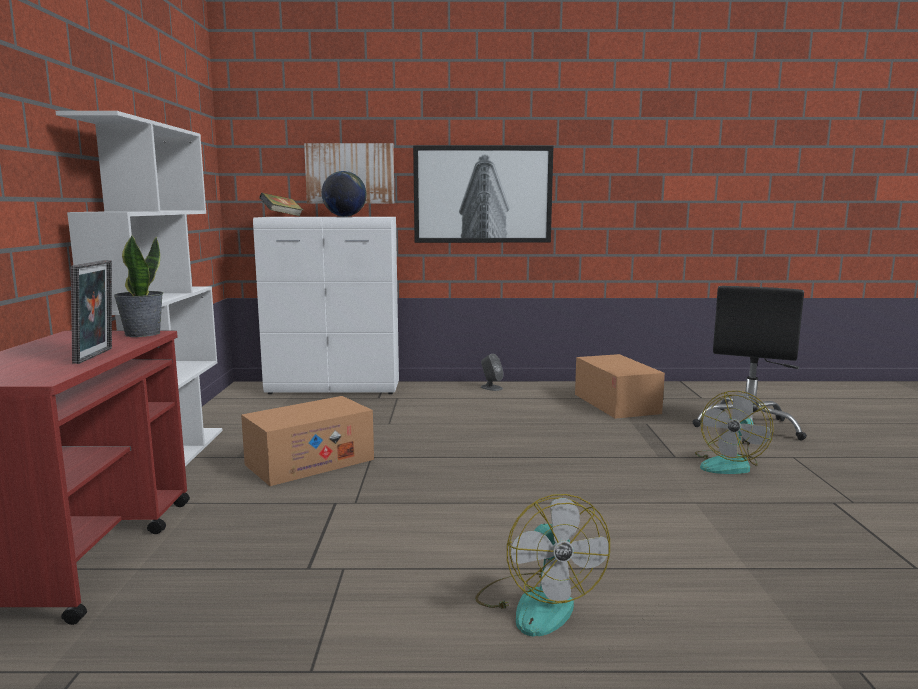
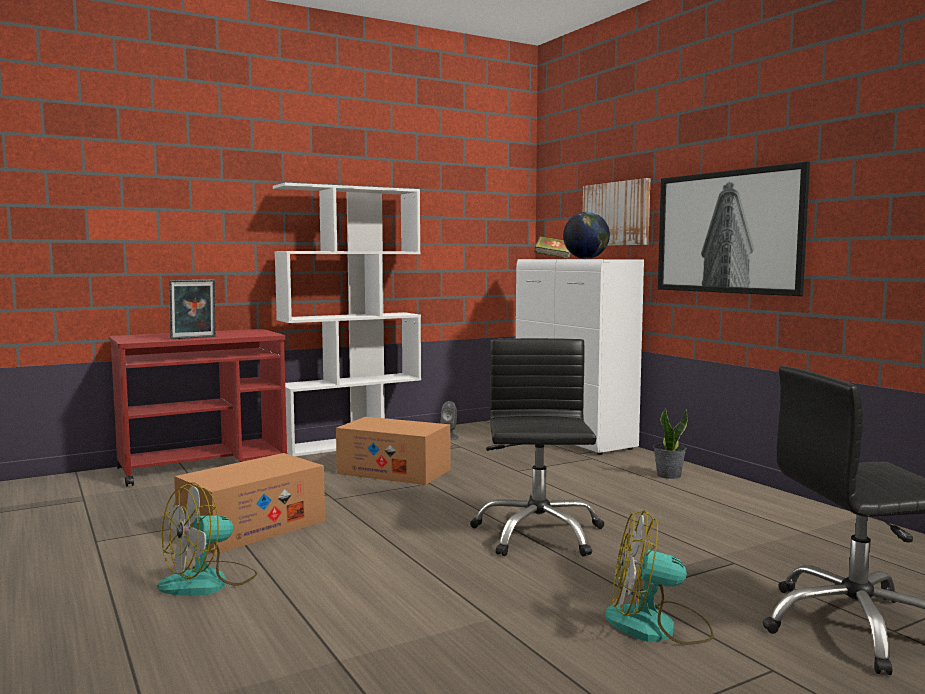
camera: 60 degrees right, 5 degrees down
(142, 334) = (265, 334): potted plant -> potted plant (668, 475)
(491, 387) = (705, 478): grey speaker -> grey speaker (449, 437)
(547, 453) = (537, 534): none -> black office chair
(616, 403) = (782, 537): cardboard box -> cardboard box (252, 527)

